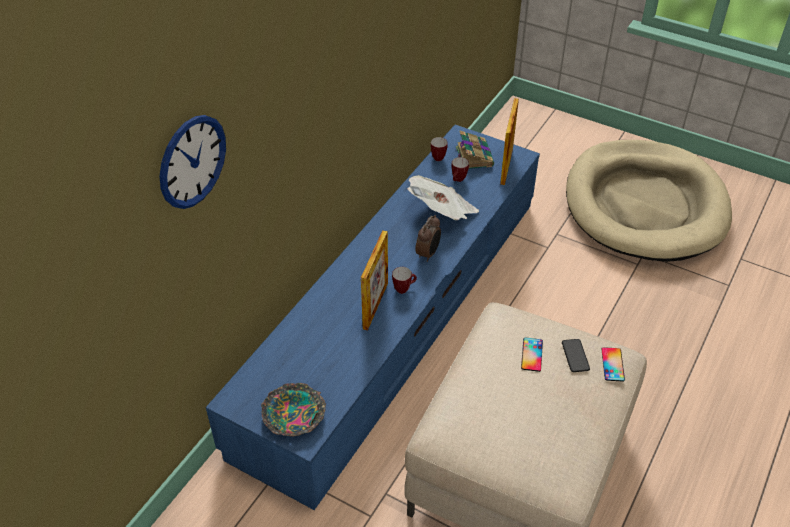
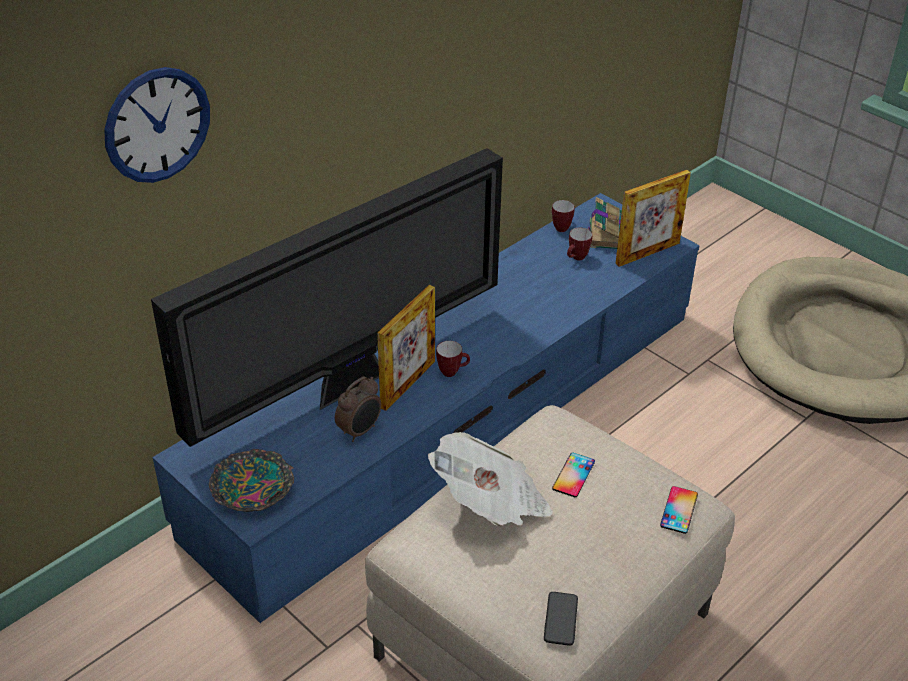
camera: 15 degrees right, 5 degrees down
(333, 313) = (351, 383): none -> television
(428, 253) = (501, 337): alarm clock -> alarm clock (360, 431)
(442, 212) = (540, 292): newspaper -> newspaper (491, 503)
(506, 166) = (647, 253): picture frame -> picture frame turned 150 degrees counterclockwise
(575, 356) = (631, 489): phone -> phone (560, 619)

